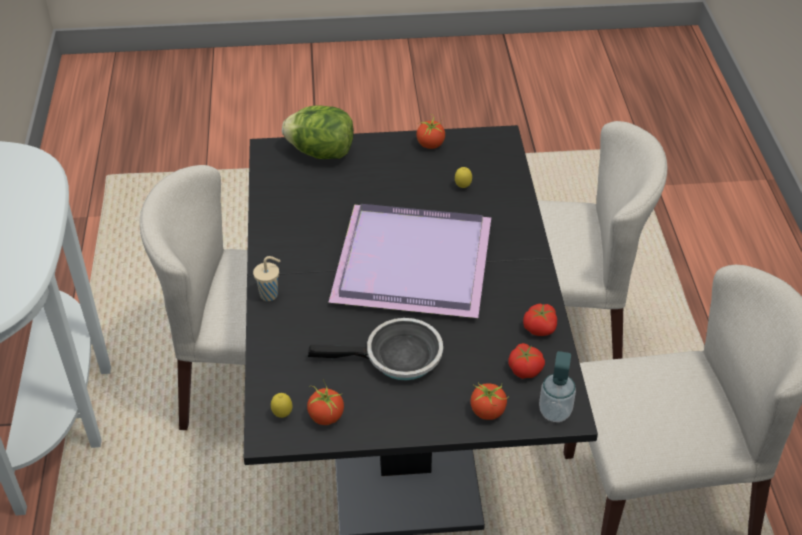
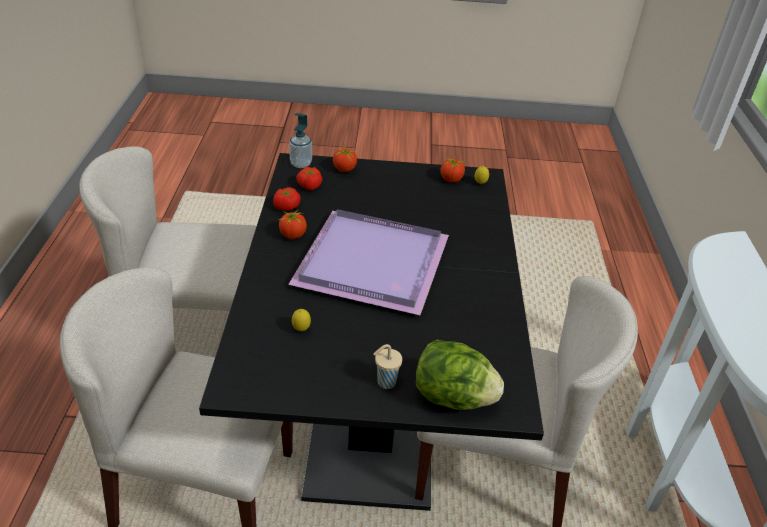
camera: 175 degrees left, 5 degrees down
(270, 295) = (497, 254): beige cup -> beige cup (385, 382)
(397, 358) = (399, 202): frying pan -> none
(430, 144) = (319, 391): tomato -> tomato (292, 235)

